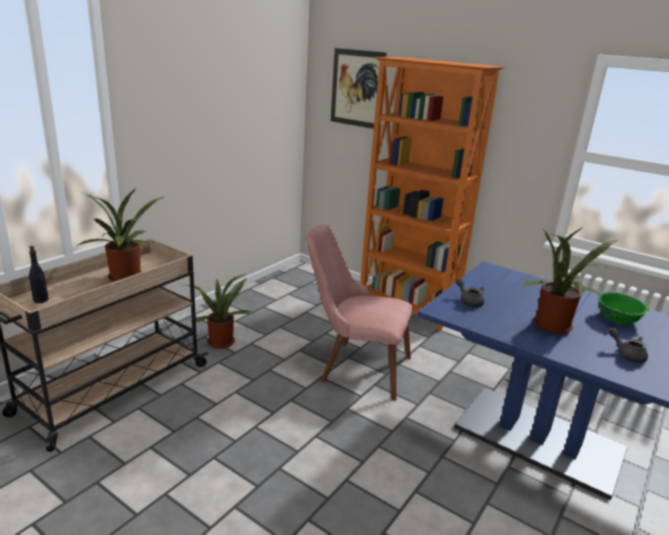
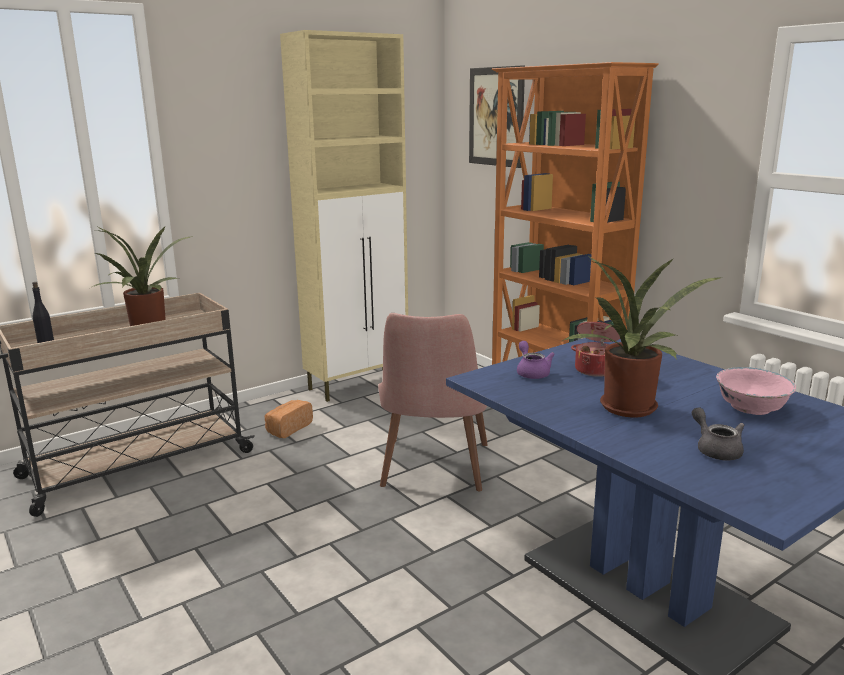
camera: 20 degrees right, 5 degrees down
(221, 341) = (288, 428): potted plant -> bread
(253, 296) = (358, 384): none -> beige cabinet
(354, 366) = (434, 472): pink chair -> pink chair turned 120 degrees counterclockwise
(469, 301) = (532, 372): grey teapot -> purple teapot
(506, 295) = (596, 369): none -> cooking pot
(617, 318) = (751, 407): green bowl -> pink bowl

